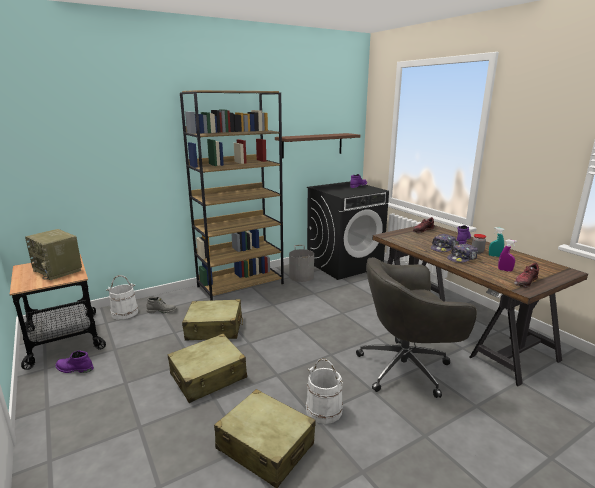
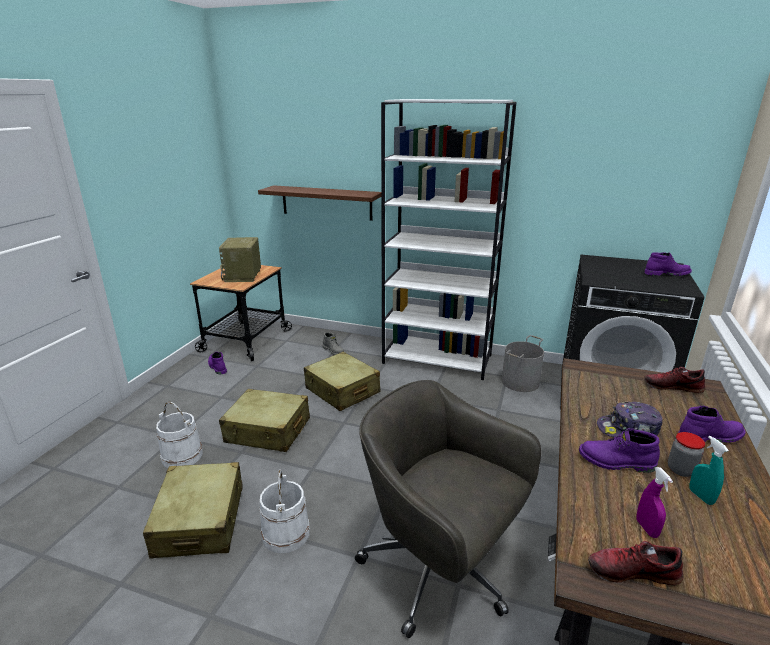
camera: 50 degrees right, 5 degrees up
(125, 313) = (309, 338): white bucket -> white bucket (182, 456)
(241, 285) = (438, 359): brown bookcase -> white bookcase
(312, 145) = (605, 190): brown shelf -> brown shelf (326, 202)
(462, 258) = (616, 462): cap -> purple boot

